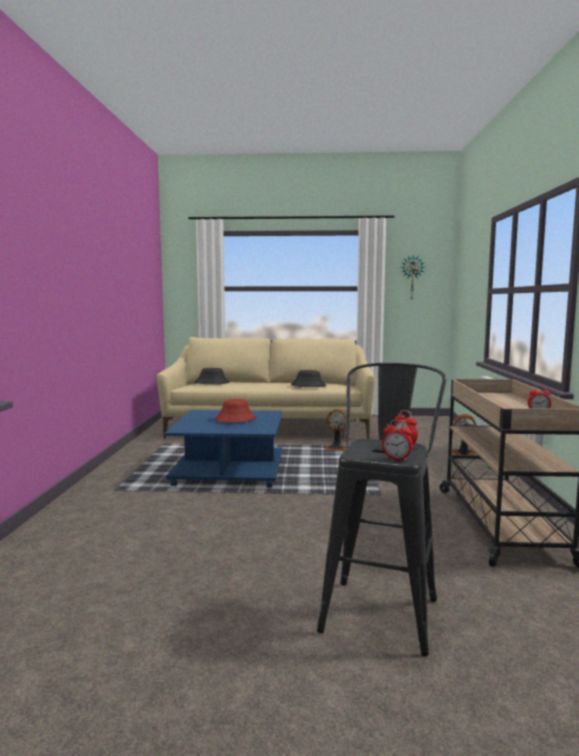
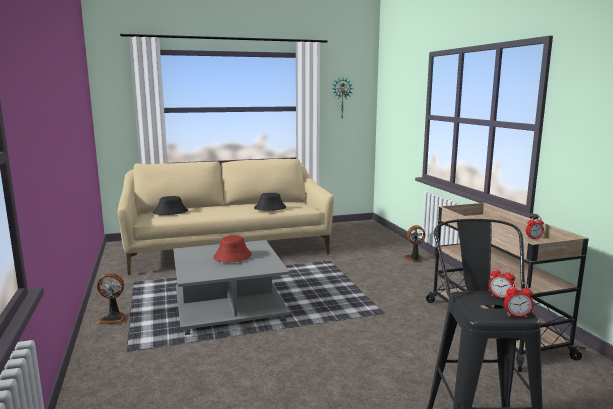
camera: 20 degrees left, 5 degrees up
(230, 471) = (230, 307): blue coffee table -> grey coffee table
(336, 448) = (307, 266): fan -> fan (113, 318)

